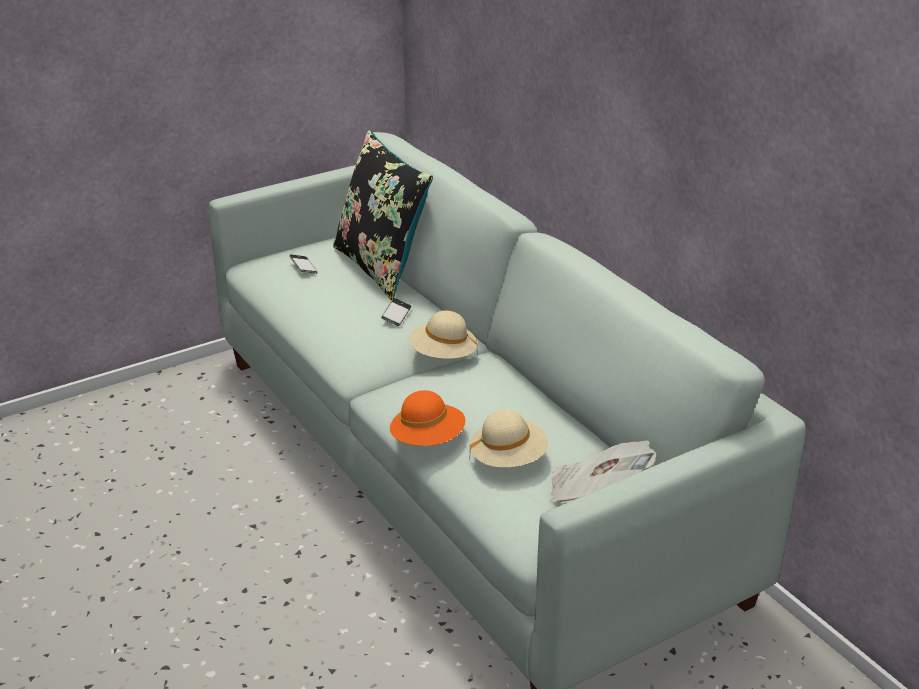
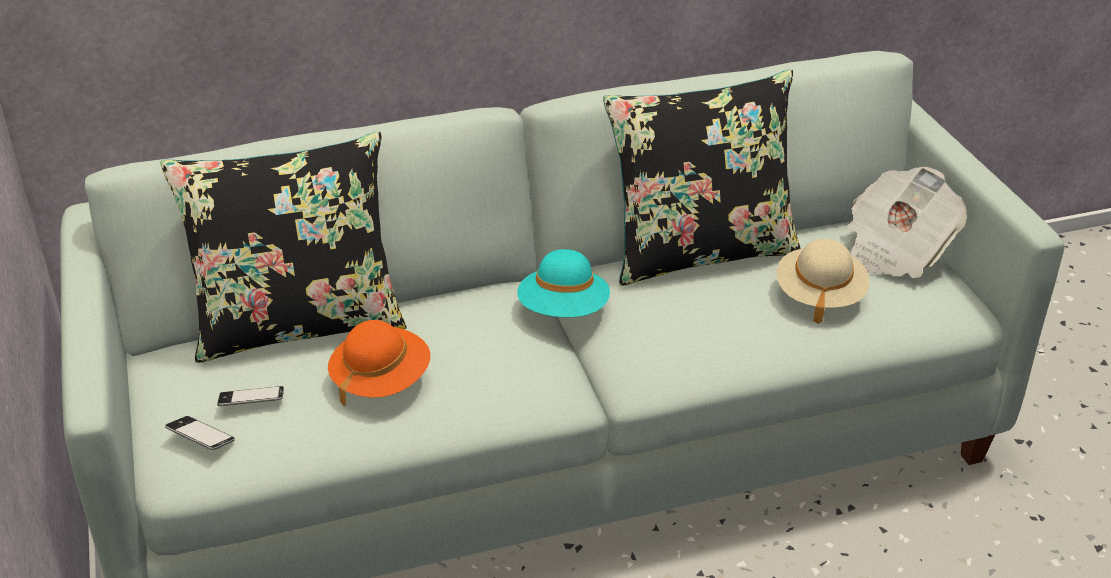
camera: 75 degrees left, 5 degrees up
(396, 315) = (455, 328): phone -> phone (201, 437)
(428, 439) = (755, 352): orange hat -> orange hat (381, 380)
(443, 355) = (563, 311): beige hat -> turquoise hat
(541, 399) = (699, 252): none -> black pillow

